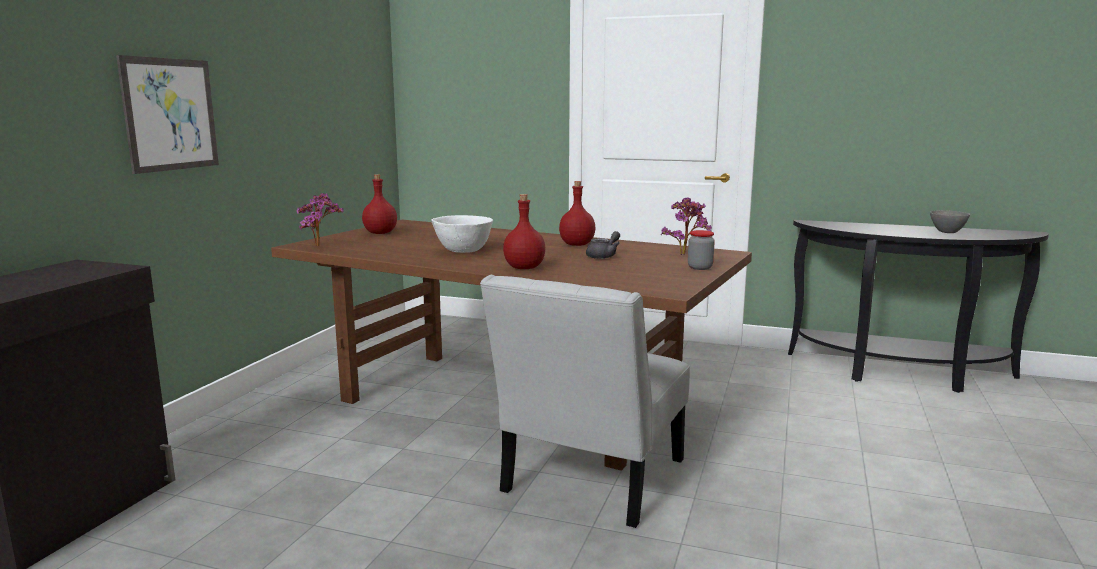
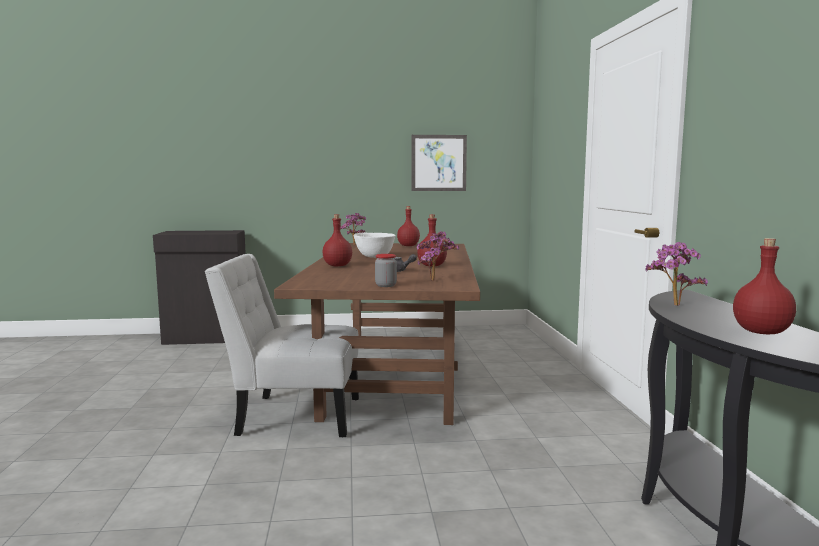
camera: 65 degrees right, 5 degrees down
(170, 114) = (309, 165): picture -> picture (439, 163)
(860, 230) = (673, 306): none -> potted plant
(947, 232) = (760, 332): grey bowl -> red bottle

